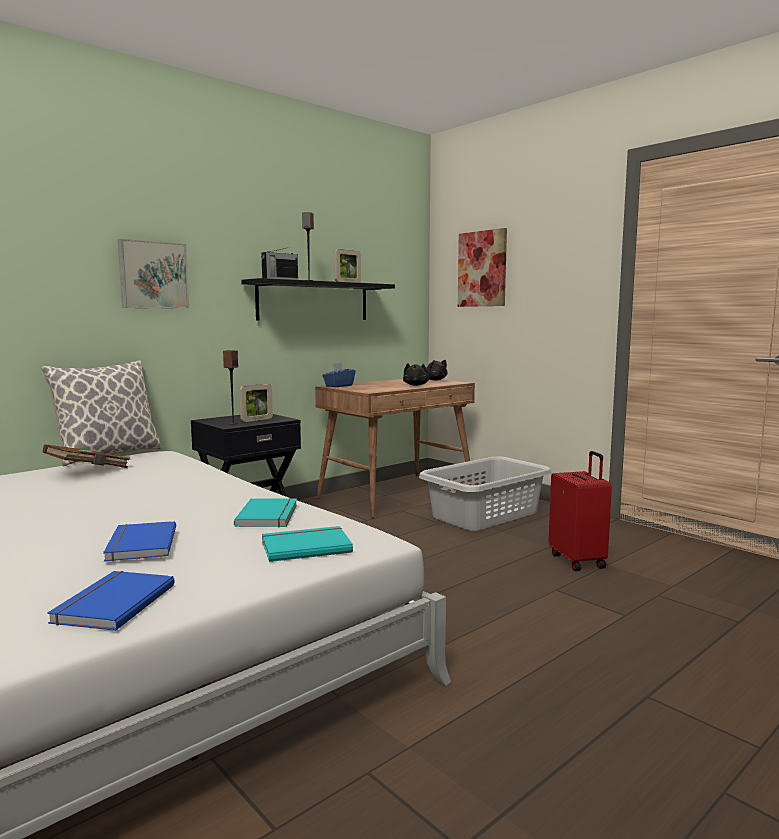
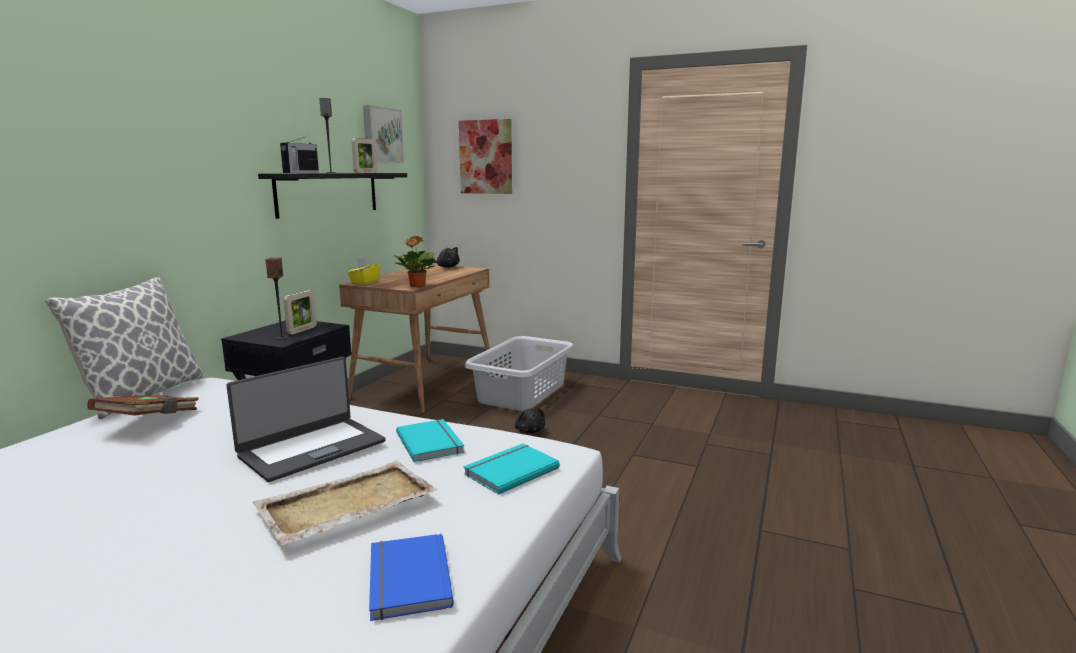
camera: 25 degrees left, 5 degrees up
(139, 544) = (345, 505): blue book -> beige tray
(153, 275) = (163, 173): picture -> picture (381, 135)
(170, 504) = (311, 448): none -> laptop
(339, 386) = (364, 282): blue tissue box -> yellow tissue box
(378, 390) = (417, 286): none -> potted plant
(416, 385) = (441, 275): black plush toy -> black plush toy (529, 431)
(578, 561) = (629, 424): red suitcase -> none

